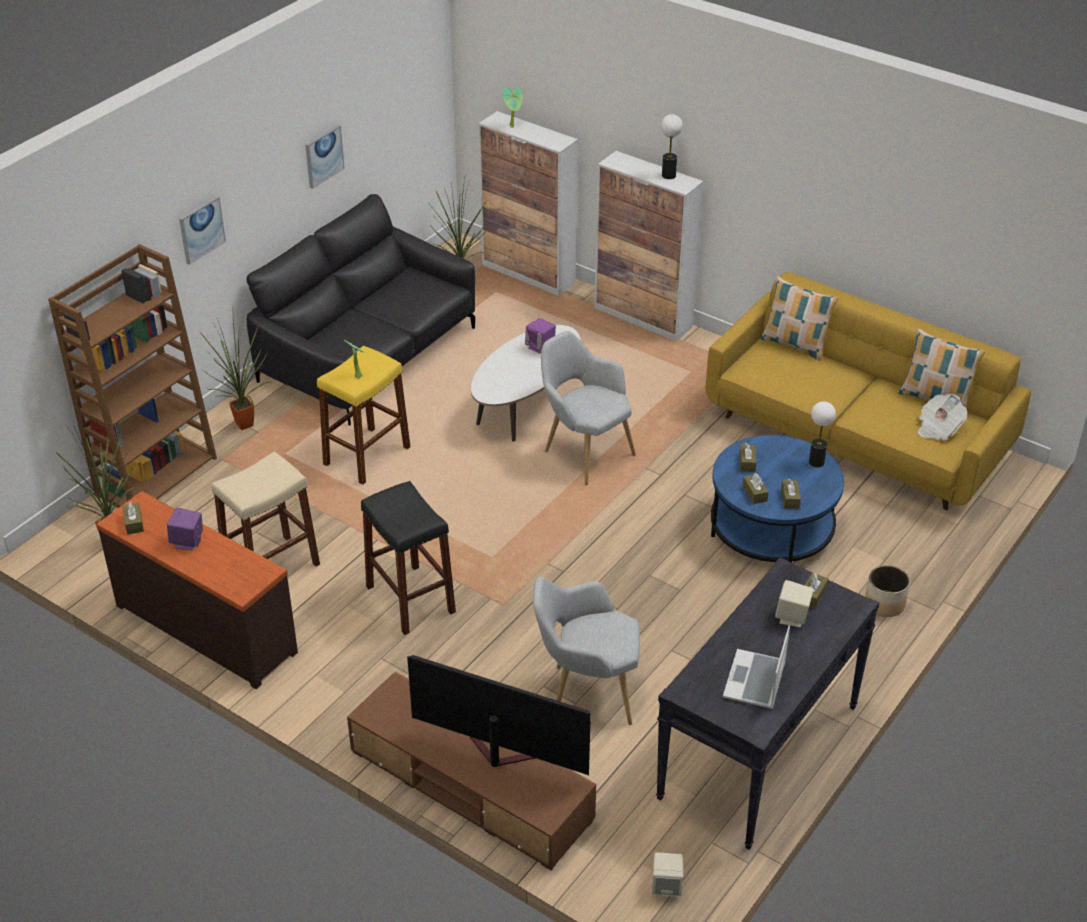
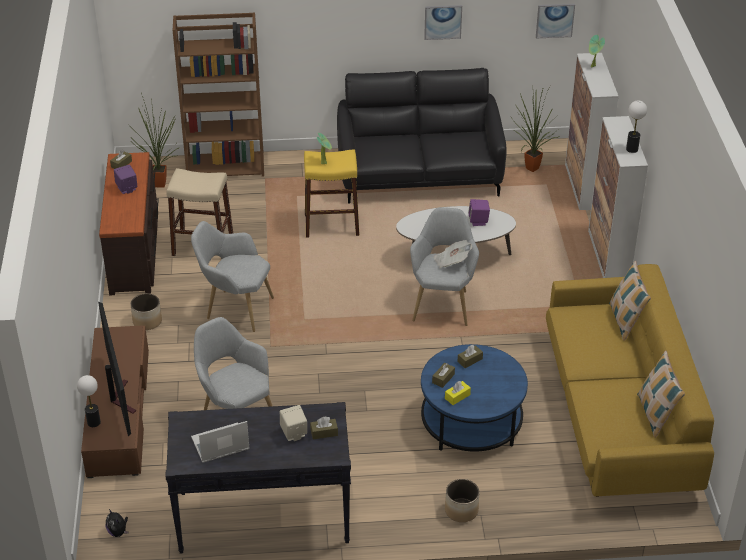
camera: 50 degrees right, 0 degrees up
(201, 229) = (313, 25): picture -> picture (555, 20)
(245, 427) = (301, 170): potted plant -> none
(343, 681) = (147, 321): none -> planter
(410, 599) = (235, 308): black stool -> grey armchair
(666, 887) = (118, 532): beige speaker -> plush toy
(790, 499) = (457, 396): brown tissue box -> yellow tissue box
(816, 462) = (510, 390): table lamp -> table lamp (94, 422)
(938, 428) = (623, 430): newspaper -> newspaper (451, 261)

